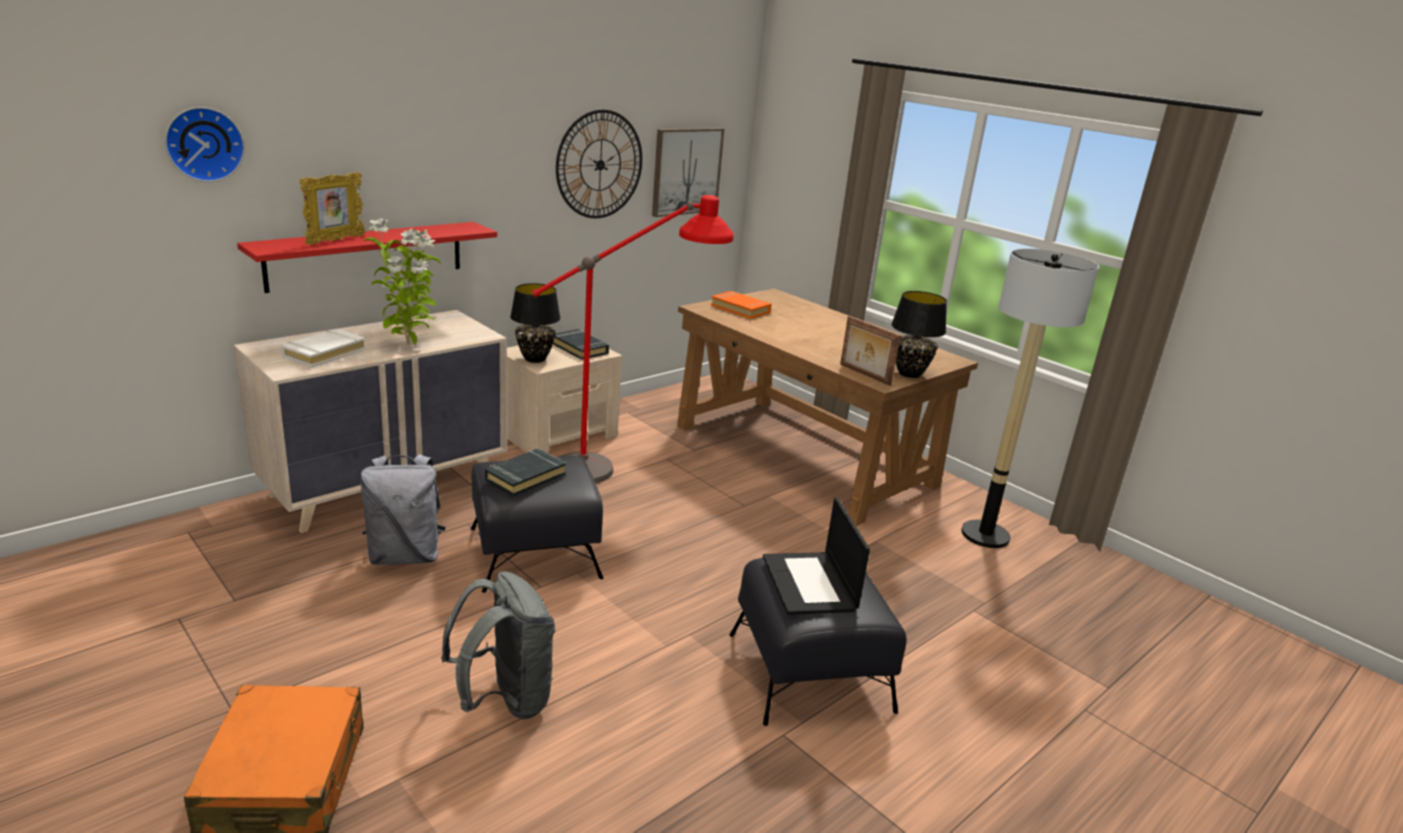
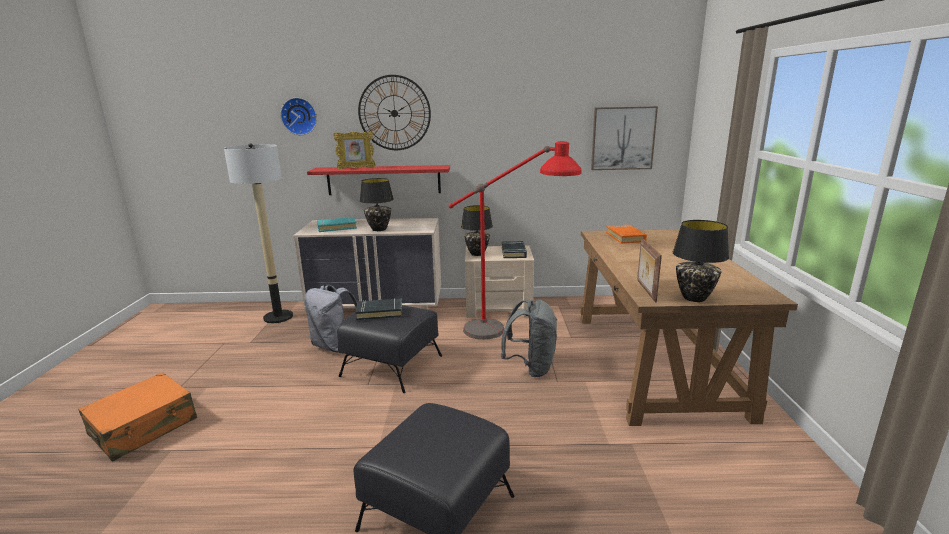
camera: 45 degrees right, 5 degrees down
(324, 353) = (337, 227): white book -> turquoise book
(409, 345) = (378, 229): potted plant -> black table lamp
(504, 700) = (263, 435): grey backpack -> grey backpack (531, 368)
(600, 165) = (544, 132): wall clock -> wall clock (394, 113)
(810, 584) = (424, 432): laptop -> none
(985, 535) = (759, 482): floor lamp -> floor lamp (278, 317)

